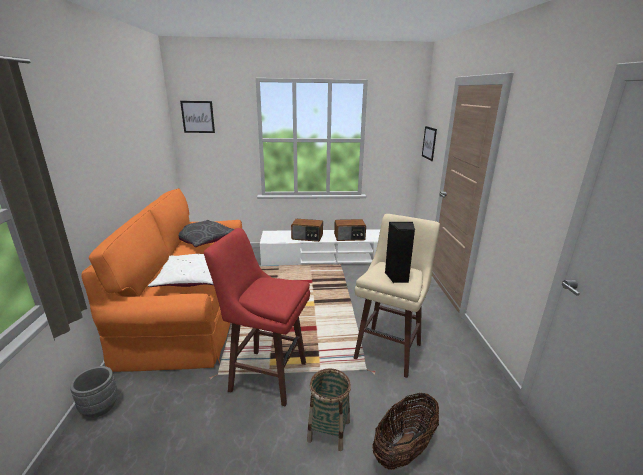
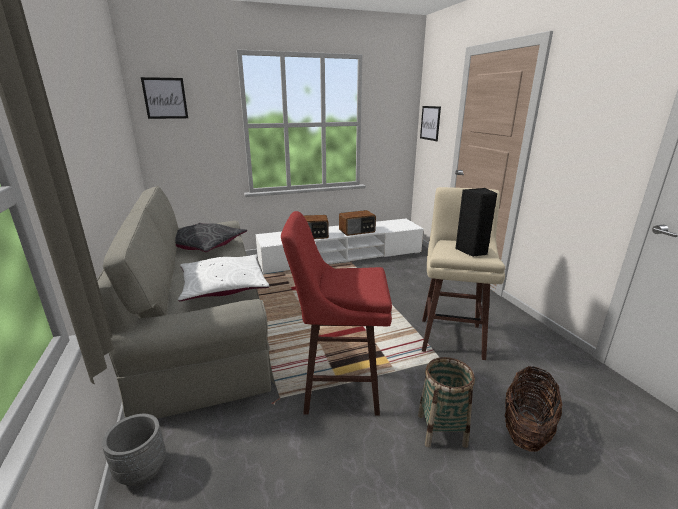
camera: 15 degrees left, 0 degrees up
(192, 308) = (204, 331): orange sofa -> grey sofa

